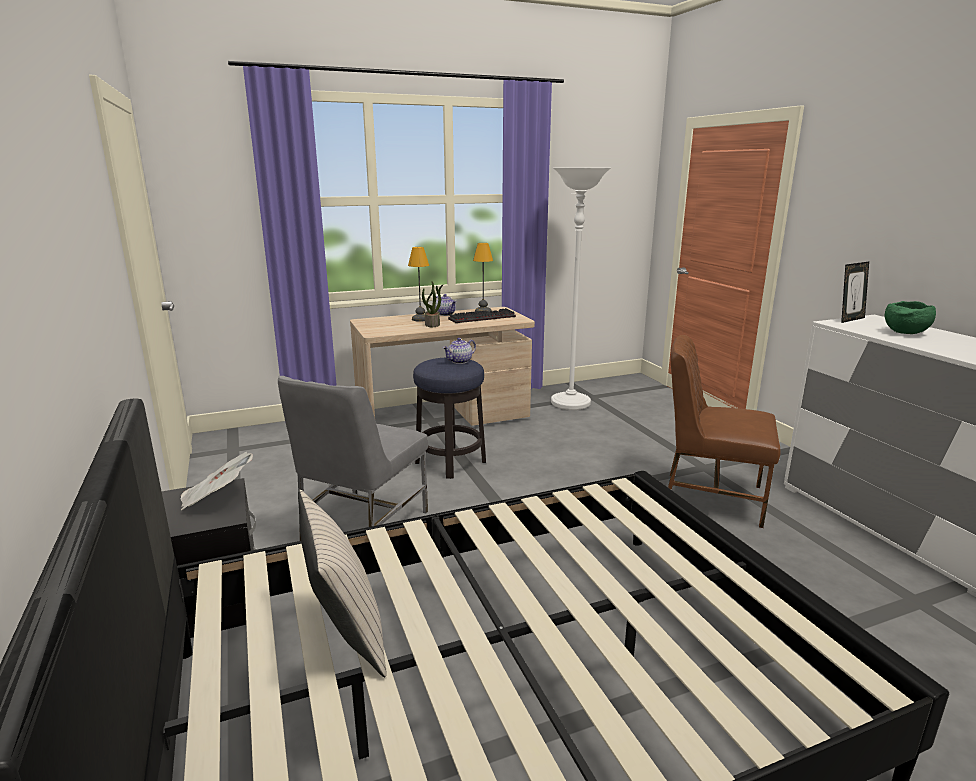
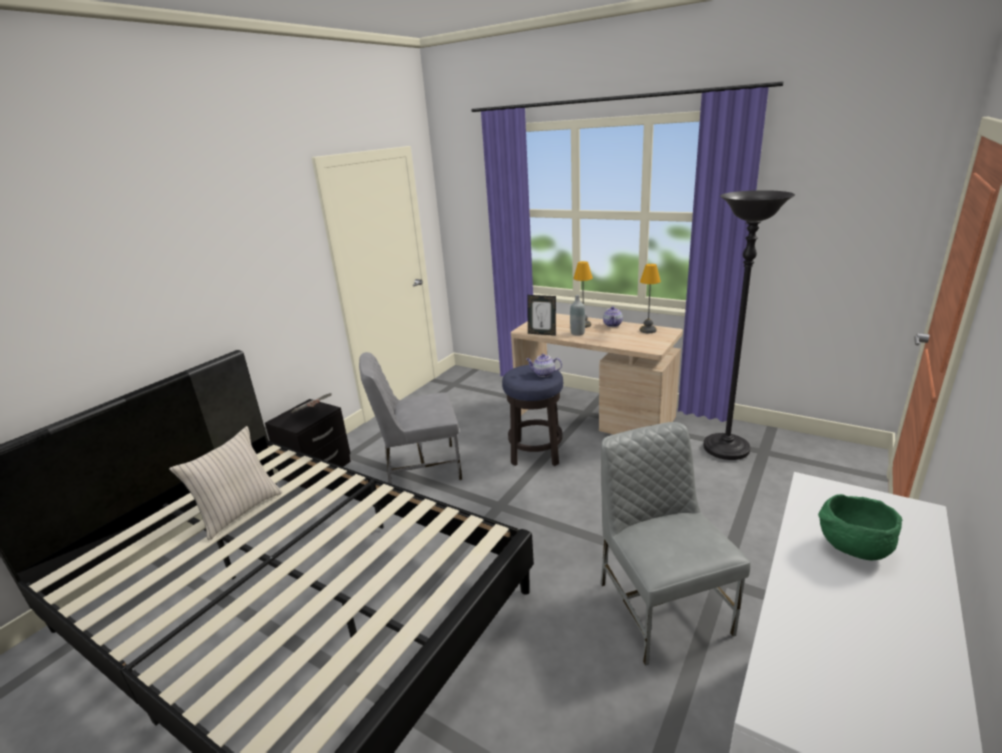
camera: 55 degrees right, 5 degrees up
(432, 324) = (577, 333): potted plant -> grey bottle
(482, 317) = (630, 337): keyboard -> none
(570, 403) = (726, 449): white floor lamp -> black floor lamp
(710, 497) = (661, 606): brown chair -> grey chair
(849, 319) = (859, 493): picture frame -> picture frame (542, 333)

